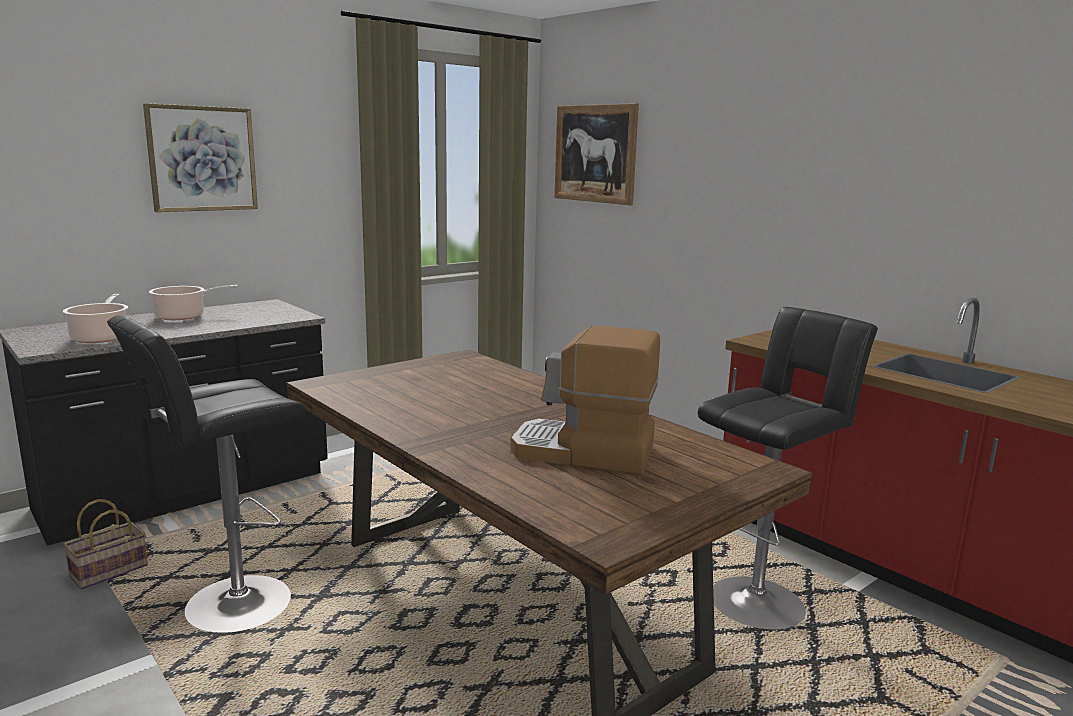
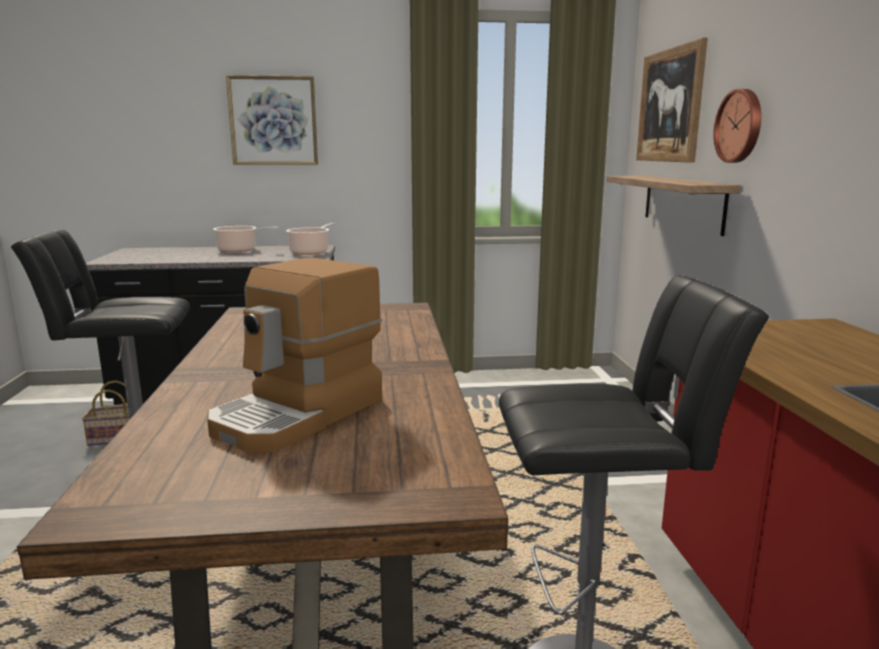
camera: 35 degrees right, 0 degrees up
(101, 337) = (155, 258): cooking pot -> cooking pot (311, 252)
(583, 452) = (299, 415): coffee machine -> coffee machine turned 105 degrees counterclockwise
(620, 238) = (682, 202): none -> shelf
(684, 180) = (740, 126): none -> wall clock

